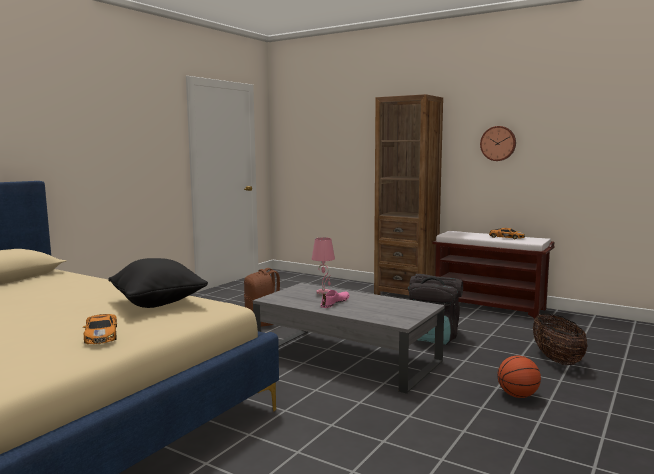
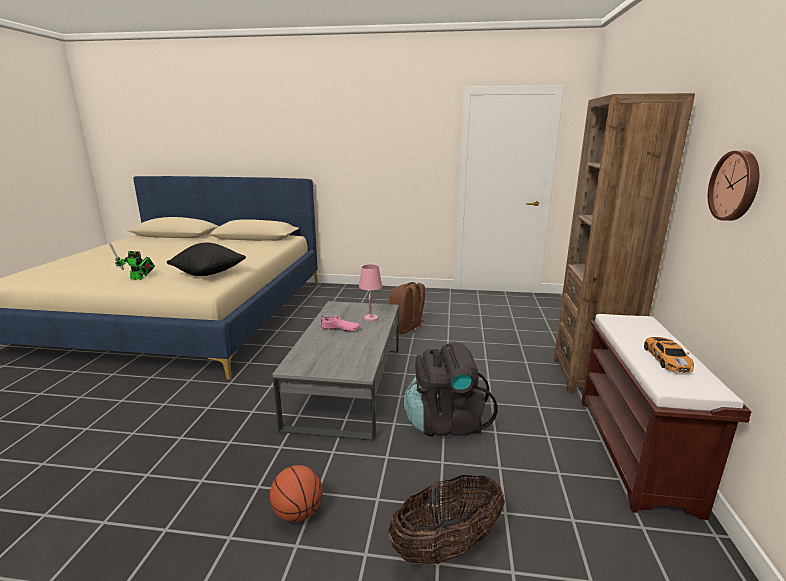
camera: 65 degrees right, 10 degrees up
(101, 334) = (139, 278): toy car -> toy robot

